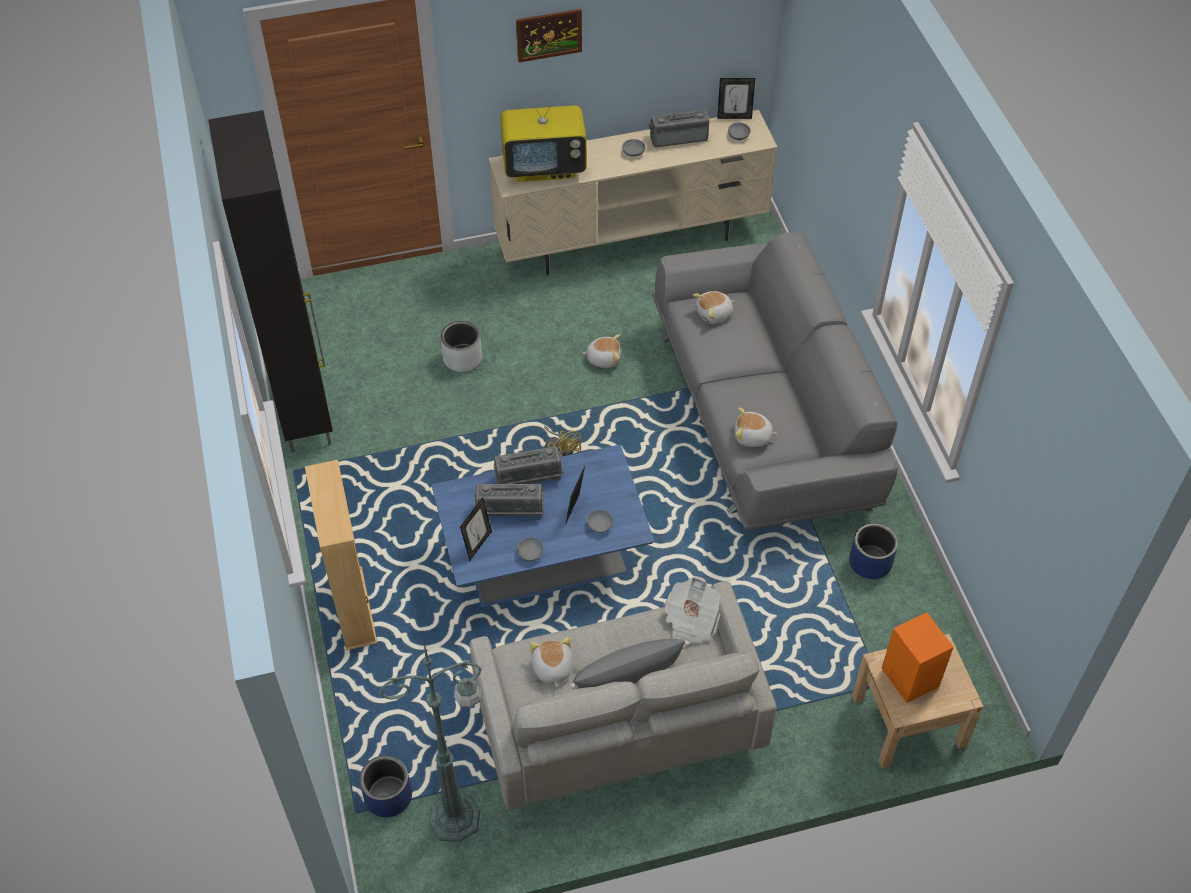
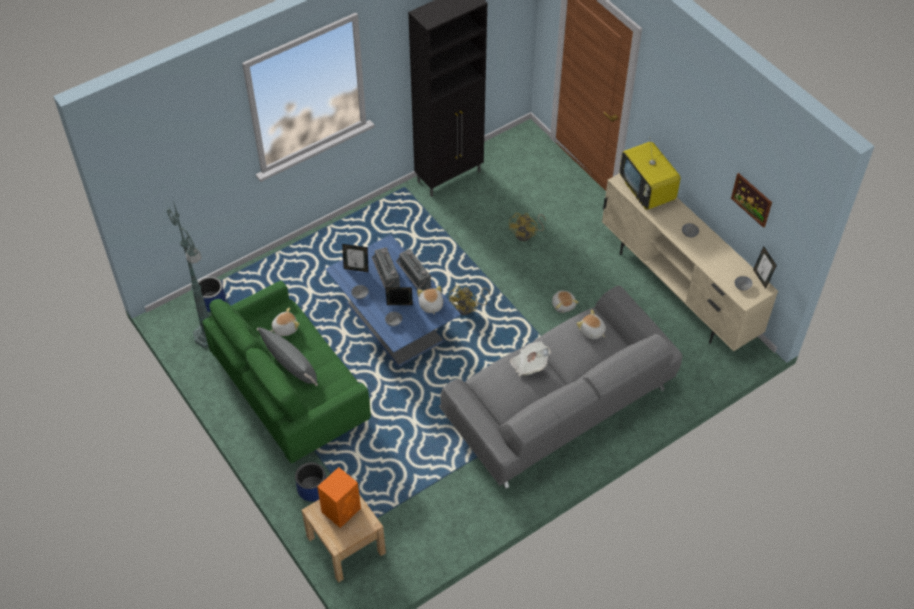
camera: 70 degrees right, 0 degrees up
(353, 608) = (323, 246): beige bookcase -> none
(462, 358) = (527, 234): grey planter -> yellow fan
(549, 35) = (687, 121): picture -> picture (751, 199)
(618, 725) = (290, 392): grey sofa -> green sofa
(678, 137) = (720, 253): radio -> none
(691, 621) = (340, 385): newspaper -> newspaper (529, 364)
(752, 437) = (494, 379): plush toy -> plush toy (430, 305)
(870, 562) = (462, 496): blue planter -> blue planter (312, 489)

